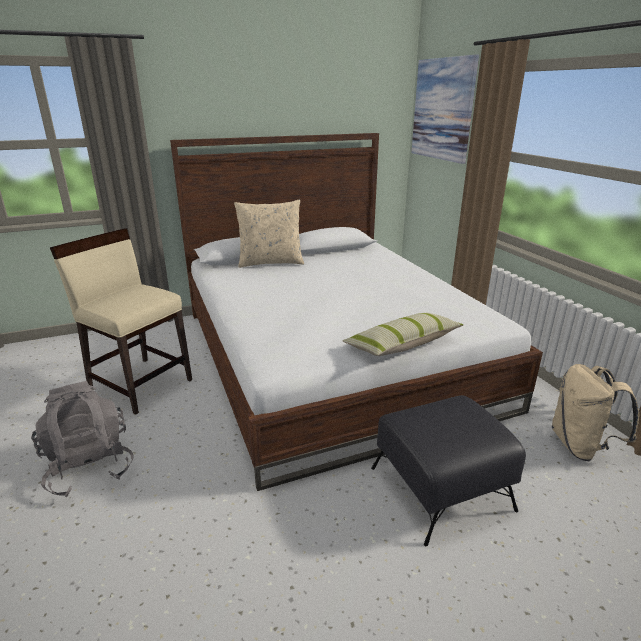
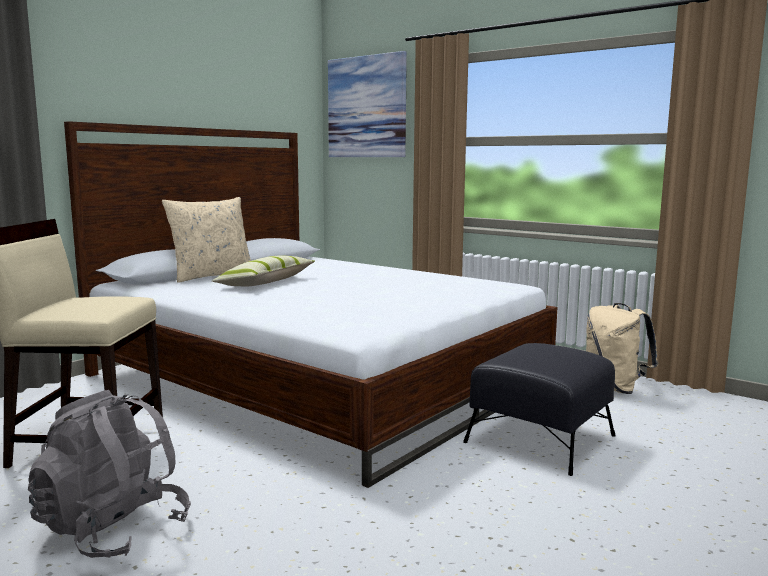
camera: 30 degrees left, 15 degrees down
(402, 344) = (455, 304): pillow -> pillow (266, 283)

